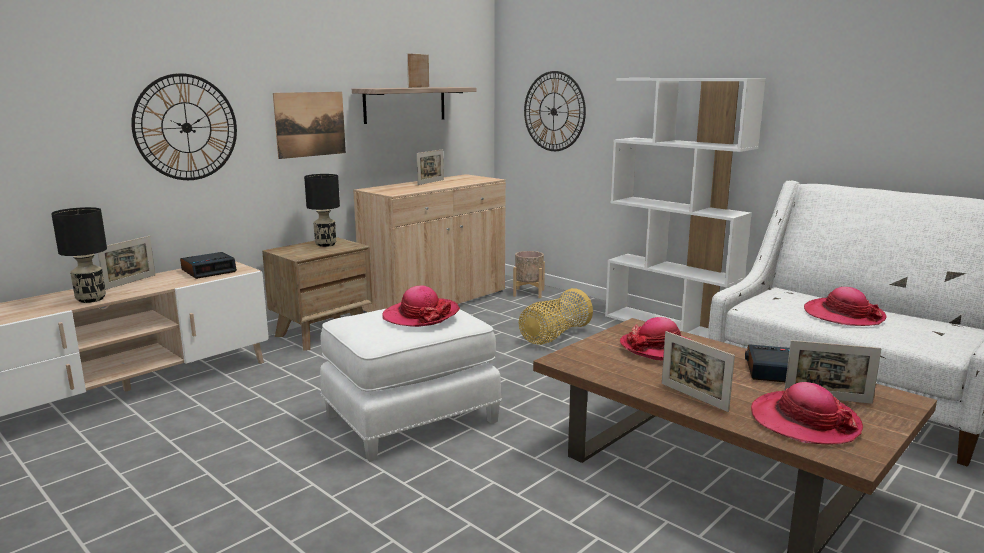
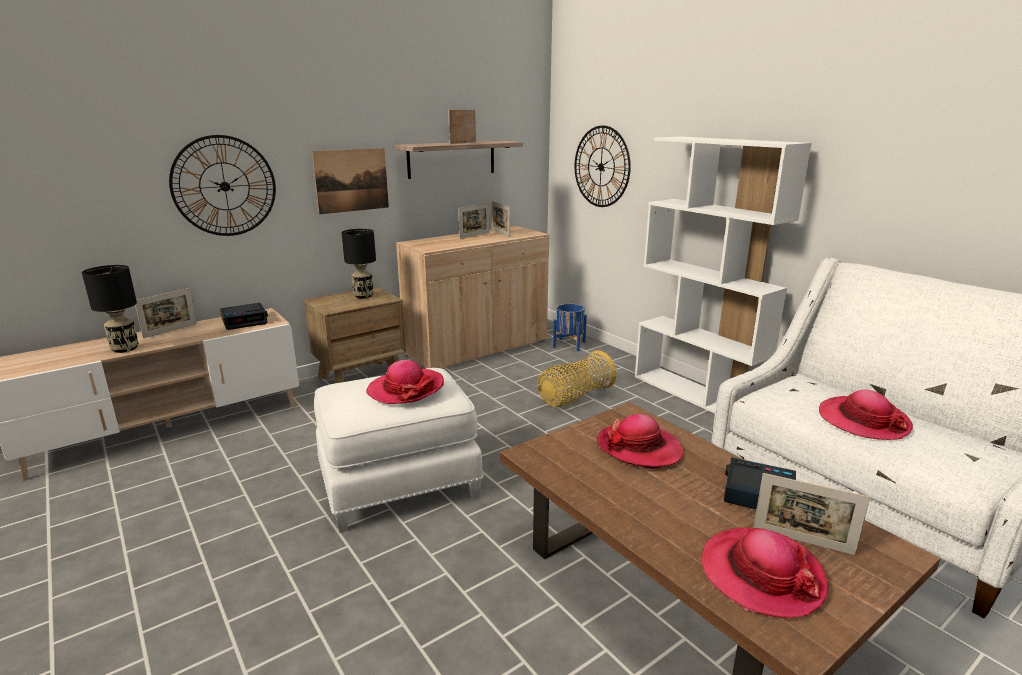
camera: 10 degrees right, 5 degrees up
(528, 293) = (568, 344): beige planter -> blue planter
(693, 397) = (647, 521): picture frame -> picture frame (500, 233)

